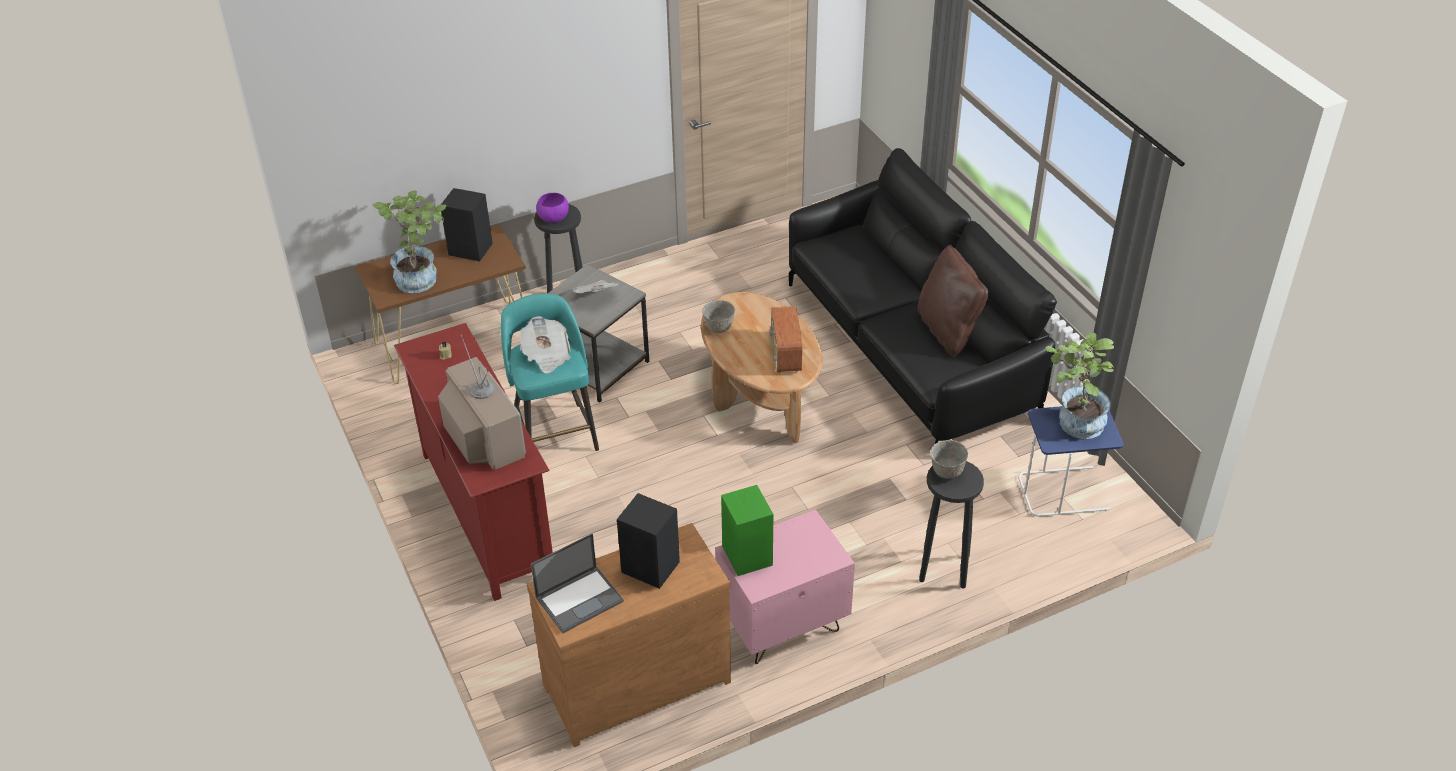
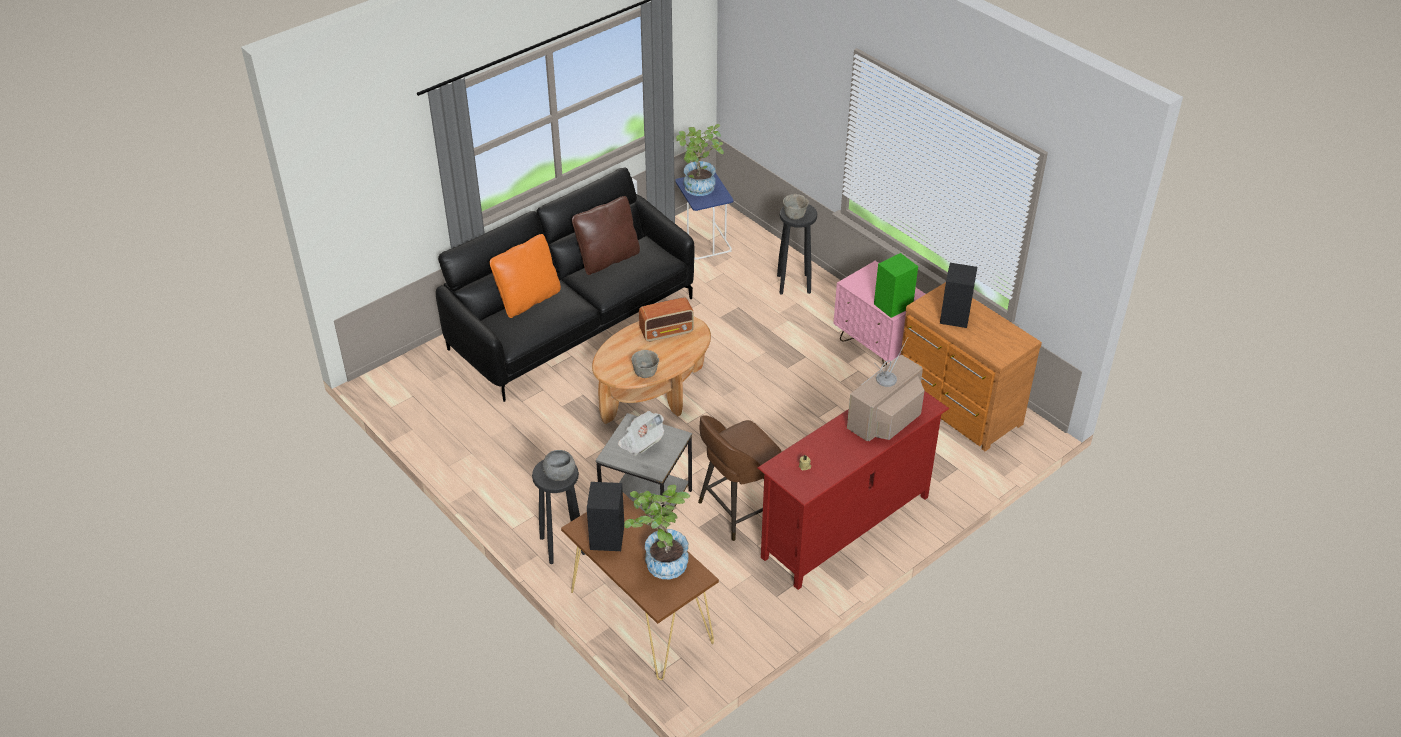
camera: 105 degrees left, 0 degrees up
(546, 355) = (740, 444): newspaper -> none
(553, 218) = (559, 474): purple bowl -> grey bowl
(554, 433) = (738, 509): turquoise stool -> brown stool
(580, 598) = (999, 341): laptop -> none
(884, 262) = (528, 300): none -> orange pillow

